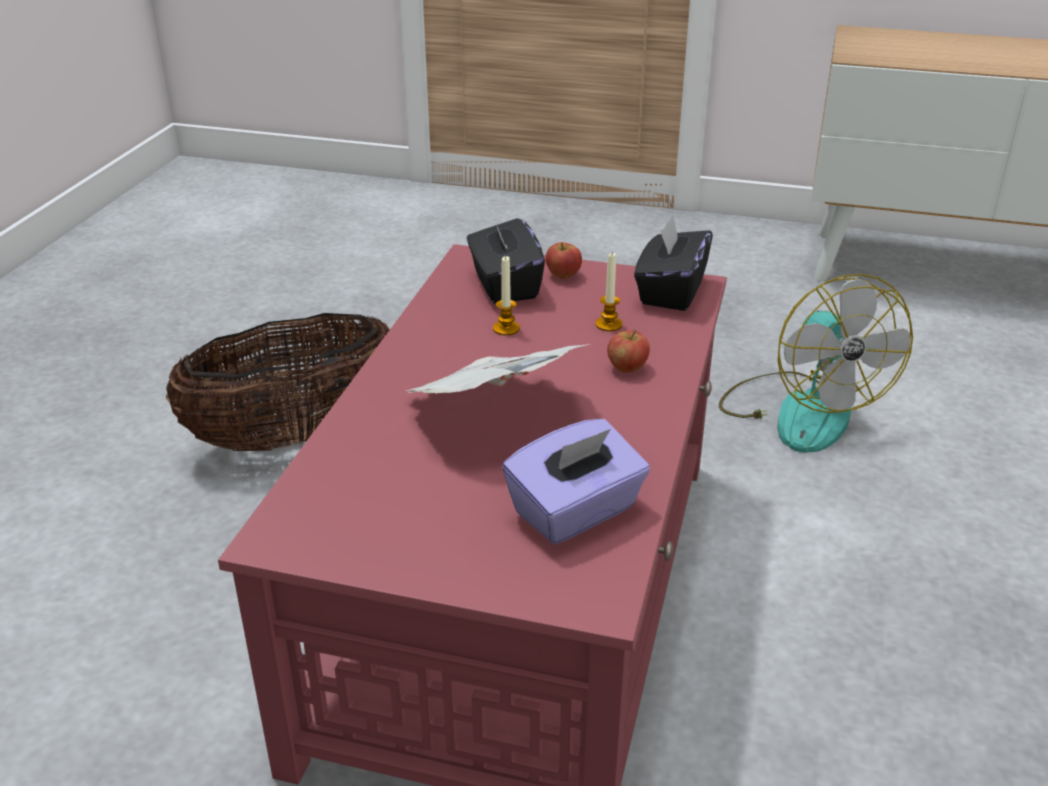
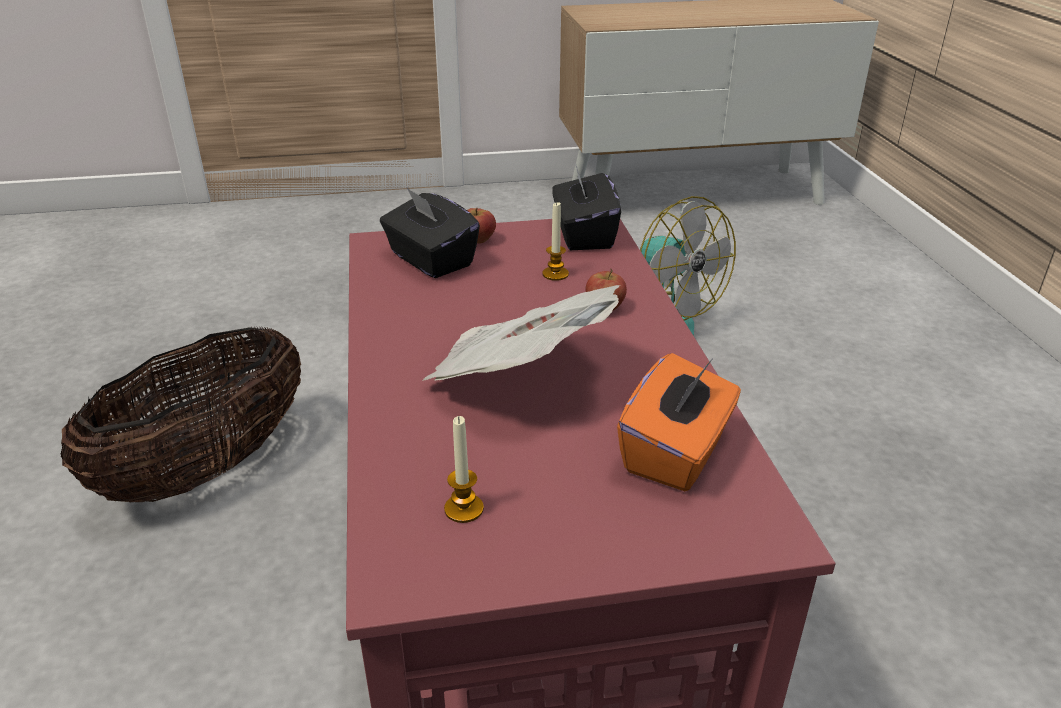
camera: 25 degrees left, 0 degrees up
(506, 328) = (465, 298): candle -> candle (464, 509)
(576, 512) = (676, 453): purple tissue box -> orange tissue box

